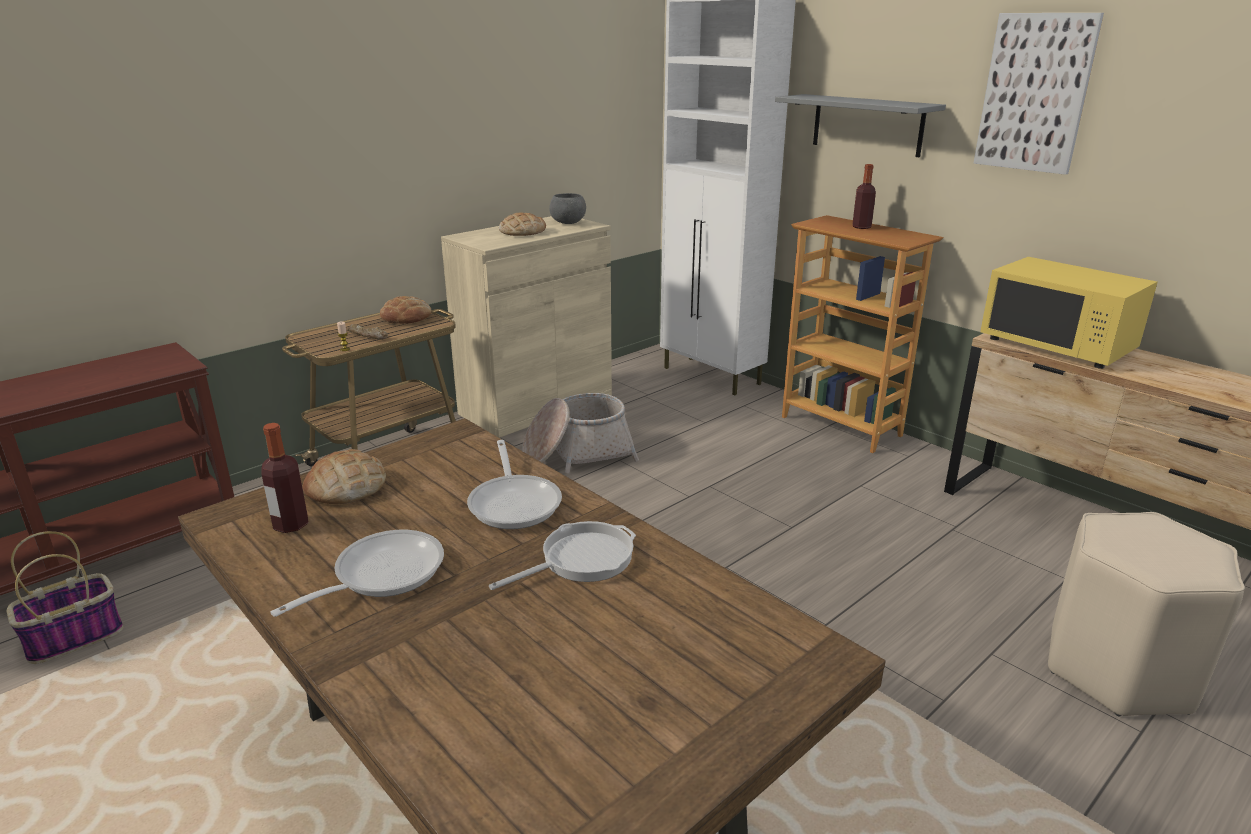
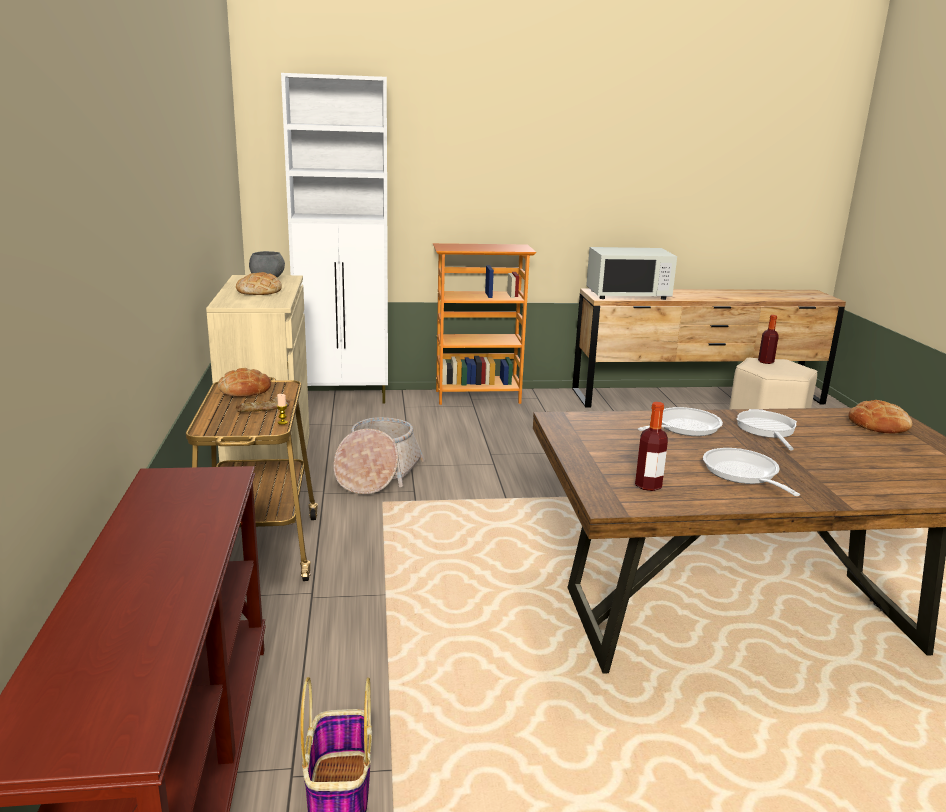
camera: 55 degrees left, 5 degrees down
(345, 486) = (604, 461): bread -> bread (878, 424)
(515, 502) = (682, 427): frying pan -> frying pan turned 60 degrees counterclockwise
(861, 227) = (476, 246): bottle -> bottle (765, 362)
(867, 125) = (458, 173): grey shelf -> none
(1035, 93) = (574, 147): picture -> none
(1057, 345) = (628, 294): yellow microwave -> white microwave

